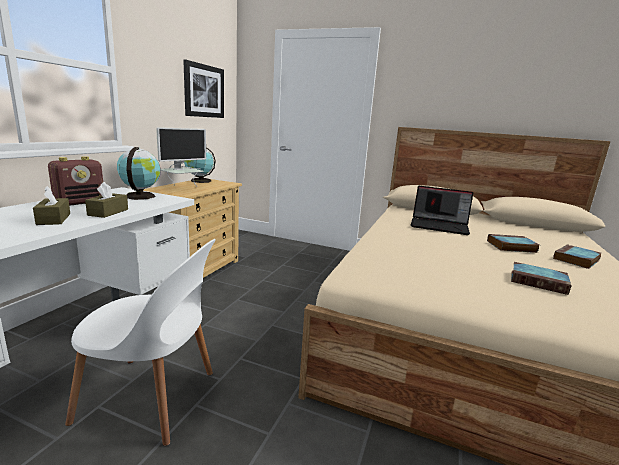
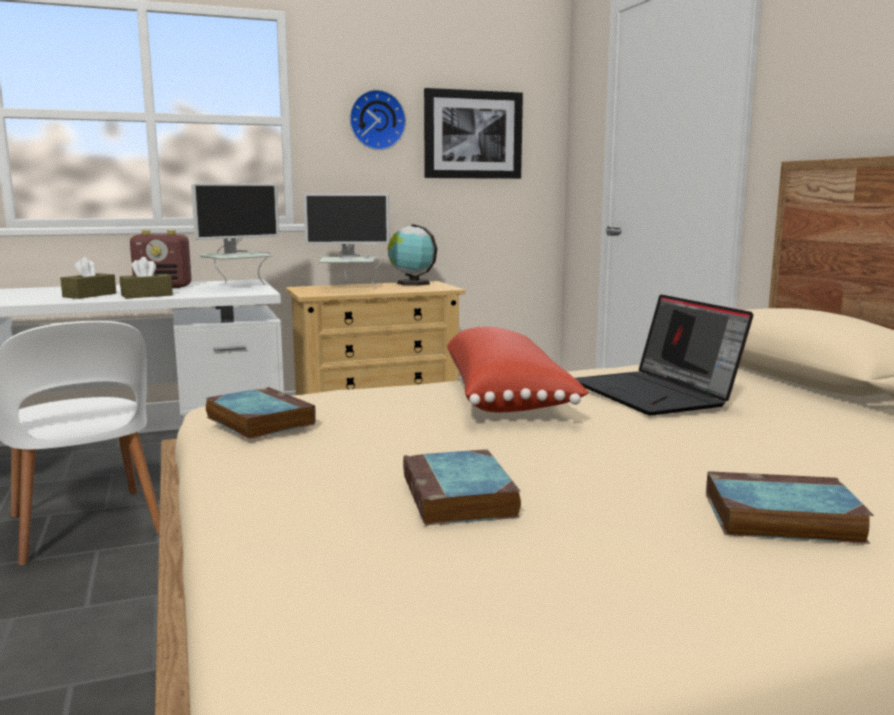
camera: 50 degrees right, 5 degrees down
(140, 196) = (238, 287): globe -> monitor
(162, 76) = (376, 120): none -> wall clock
(416, 238) = (507, 397): none -> red pillow
(510, 246) = (675, 452): book -> book (258, 420)

